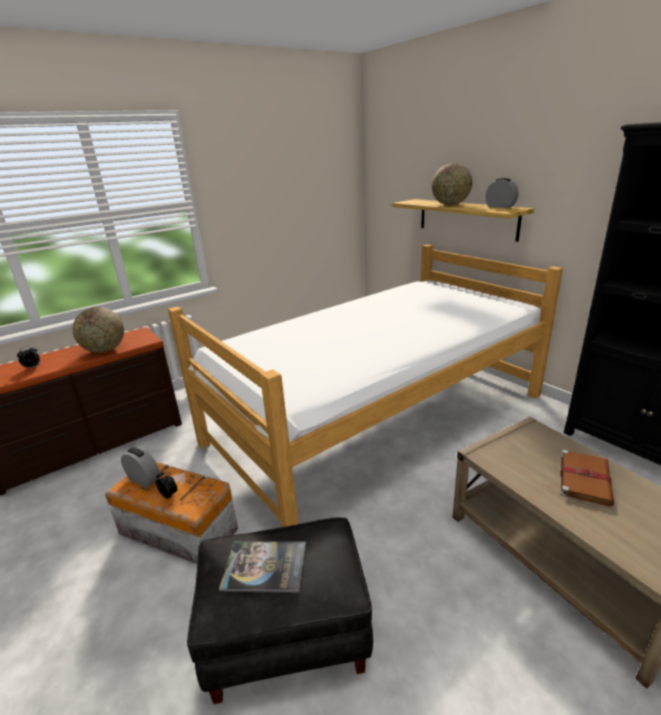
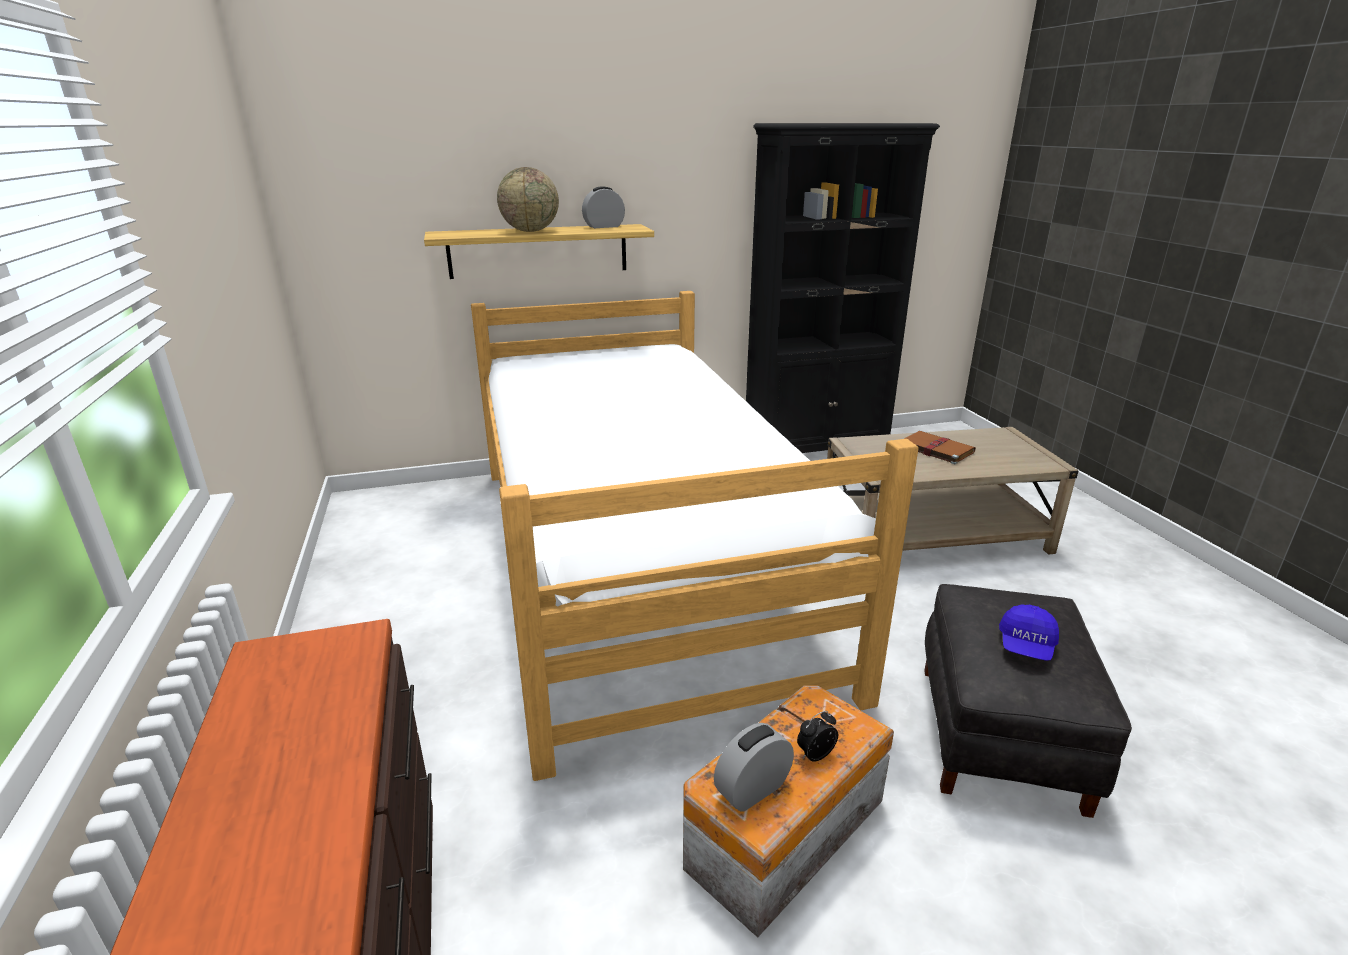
camera: 70 degrees left, 0 degrees up
(33, 367) = (263, 895): alarm clock -> none
(105, 350) = (325, 717): globe -> none
(265, 567) = (1026, 646): book -> blue cap

